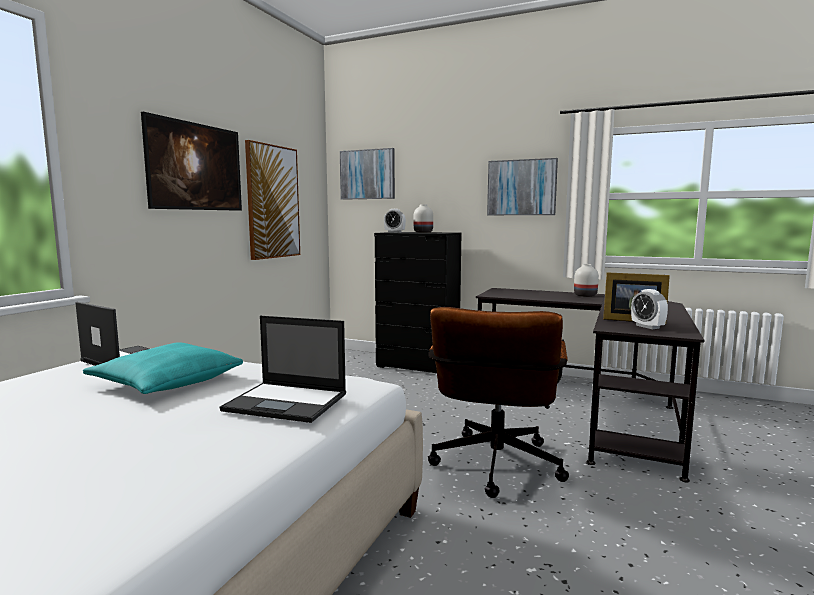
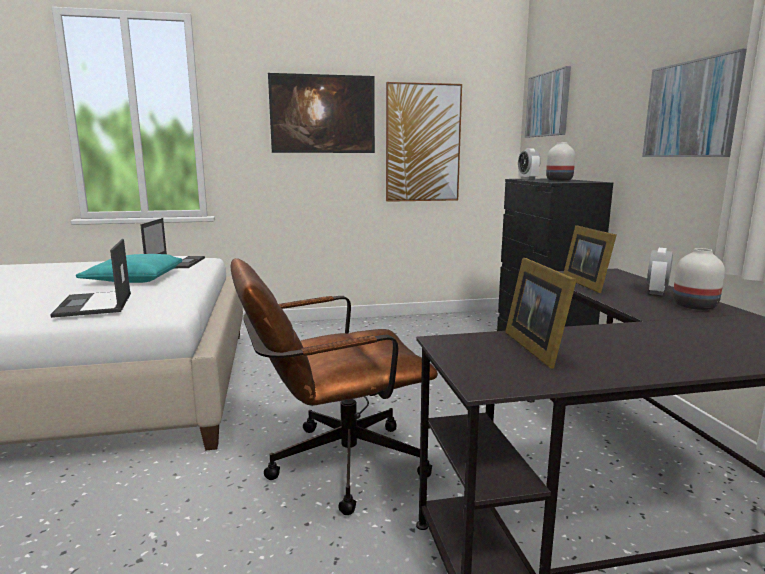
camera: 55 degrees right, 5 degrees up
(520, 296) = (587, 284): none -> picture frame
(647, 327) = (501, 359): alarm clock -> alarm clock (656, 292)

